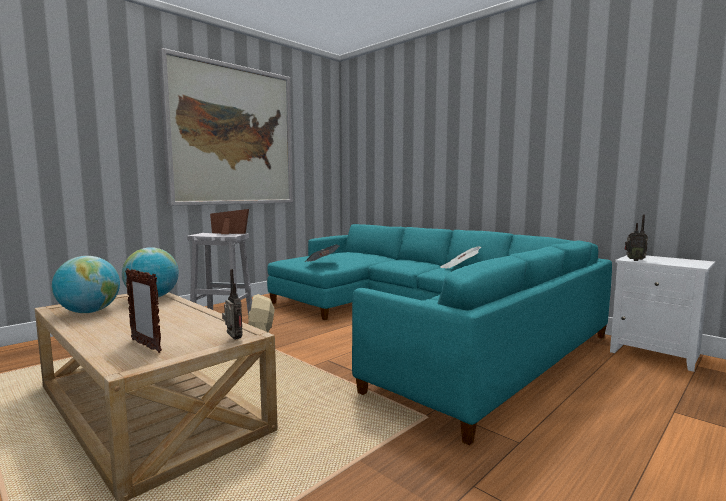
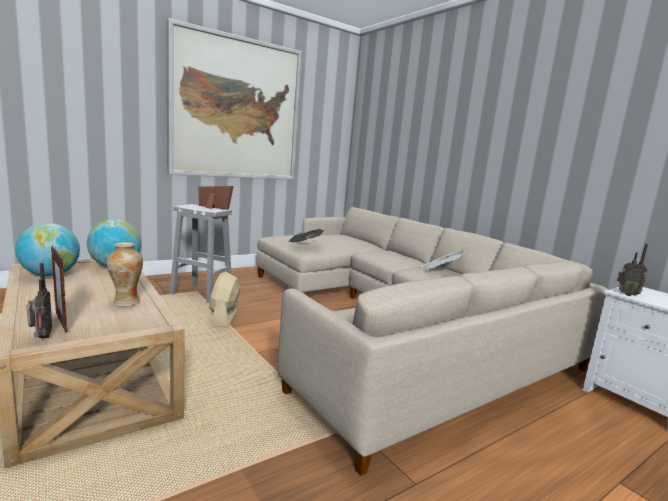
camera: 10 degrees right, 5 degrees up
(195, 323) = (126, 302): none -> vase
(233, 339) = (141, 328): radio -> radio (40, 338)
(421, 324) = (391, 322): turquoise sofa -> beige sofa

